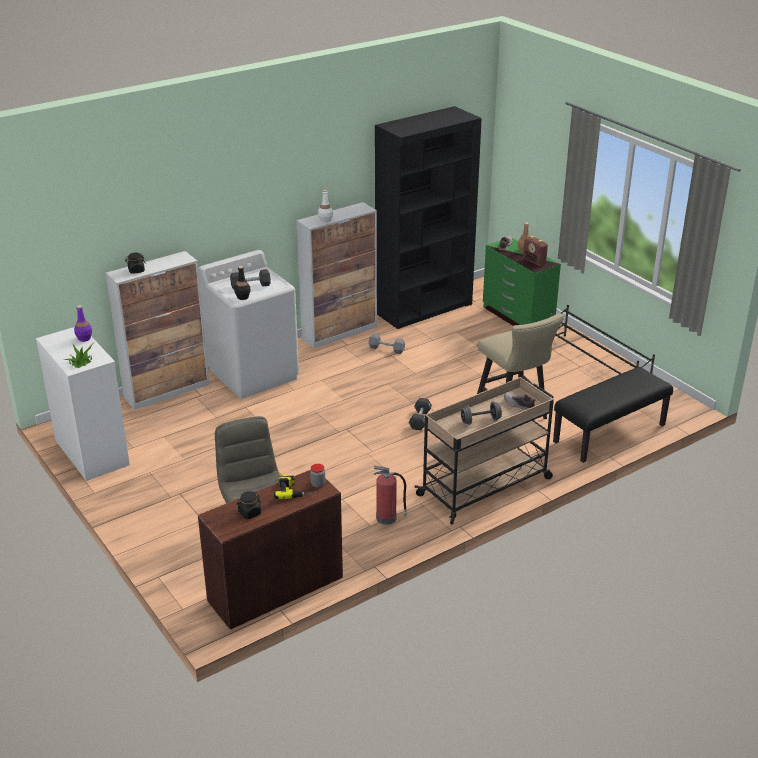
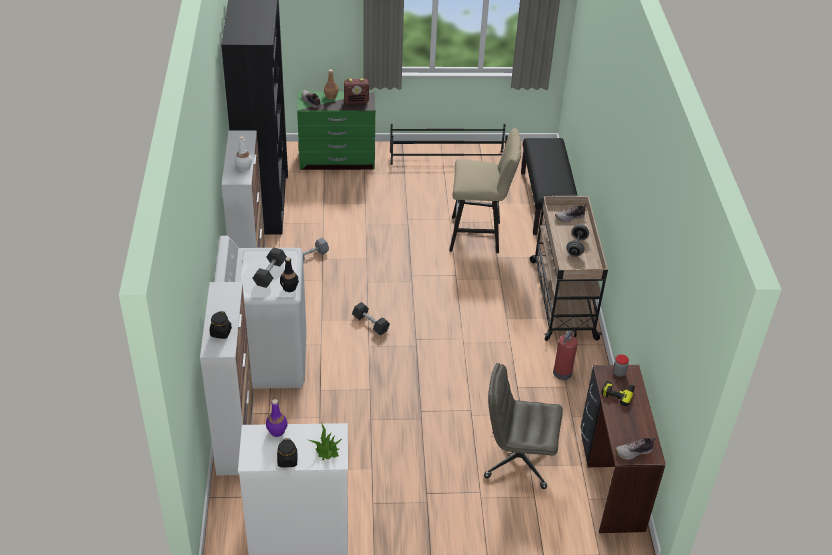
camera: 60 degrees left, 10 degrees up
(221, 520) = (634, 452): none -> shoe
(249, 513) = (634, 430): black jar -> black jar (287, 460)
(420, 420) = (440, 289): black dumbbell -> black dumbbell (370, 324)

